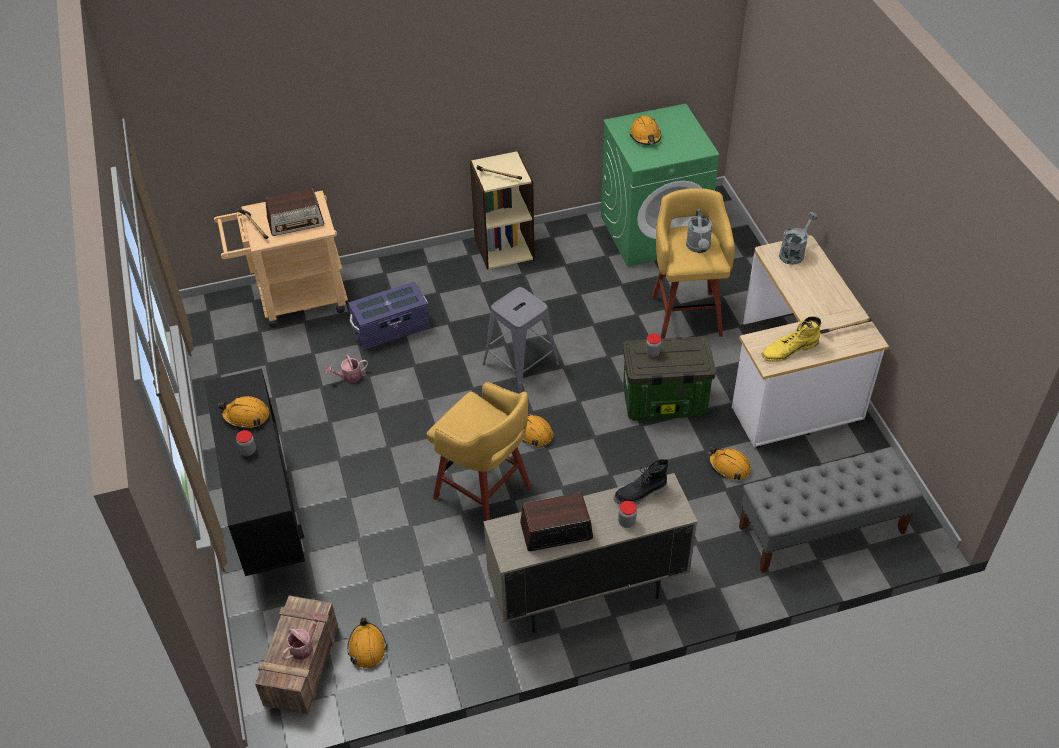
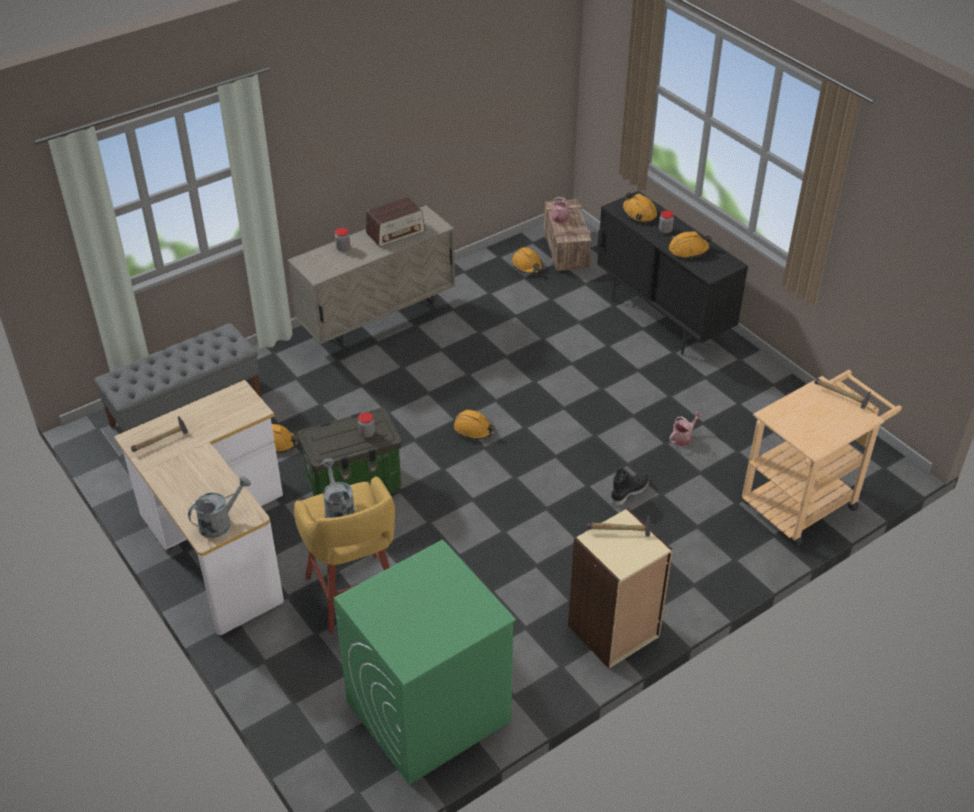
camera: 160 degrees right, 5 degrees down
(296, 222) = (806, 414): radio -> none
(391, 329) = (677, 495): purple storage box -> none
(484, 494) = (493, 372): yellow stool -> none
(521, 365) = (518, 490): grey stool -> none
(640, 495) = (337, 265): black boot -> black boot (628, 492)
(645, 136) = (444, 602): orange hard hat -> orange hard hat (639, 213)
(789, 350) = (220, 409): yellow boot -> none
(794, 252) = (220, 522): grey watering can -> grey watering can turned 150 degrees counterclockwise

